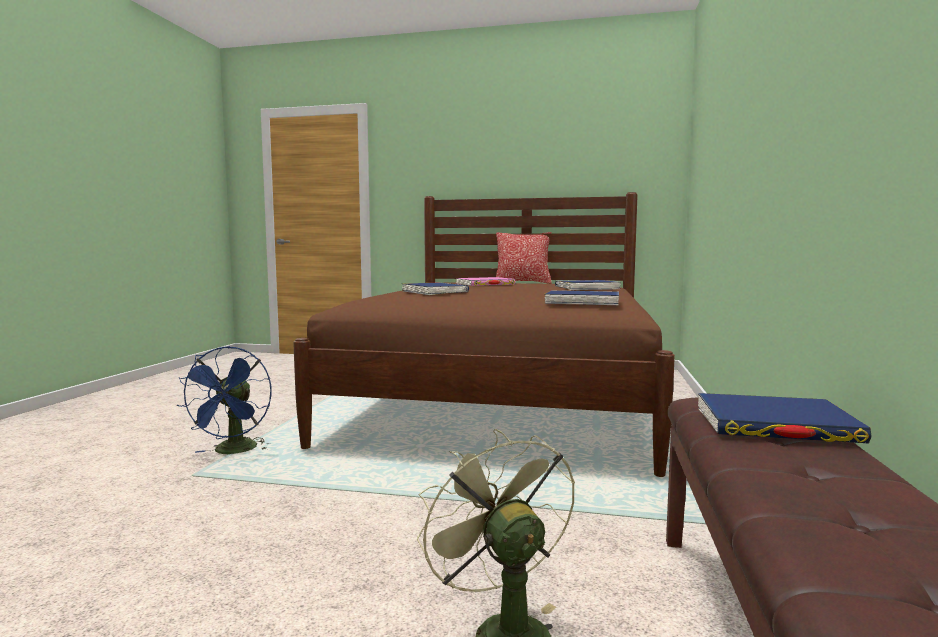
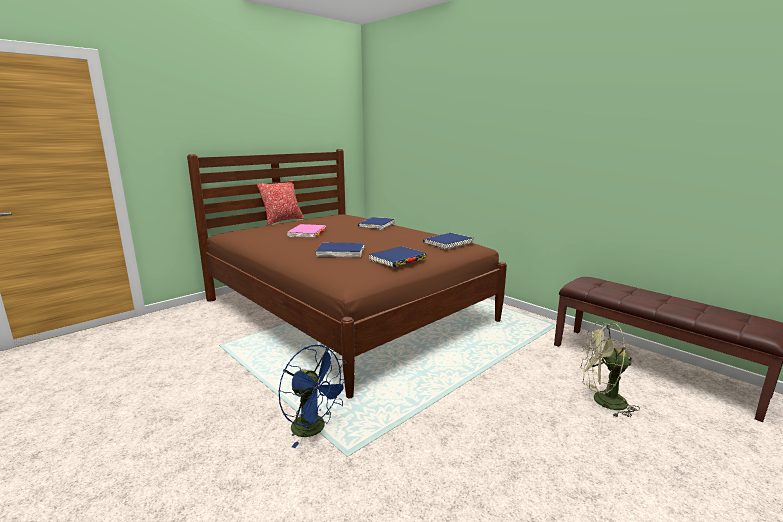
camera: 55 degrees left, 10 degrees up
(774, 425) = (617, 288): blue book -> blue book (398, 259)

